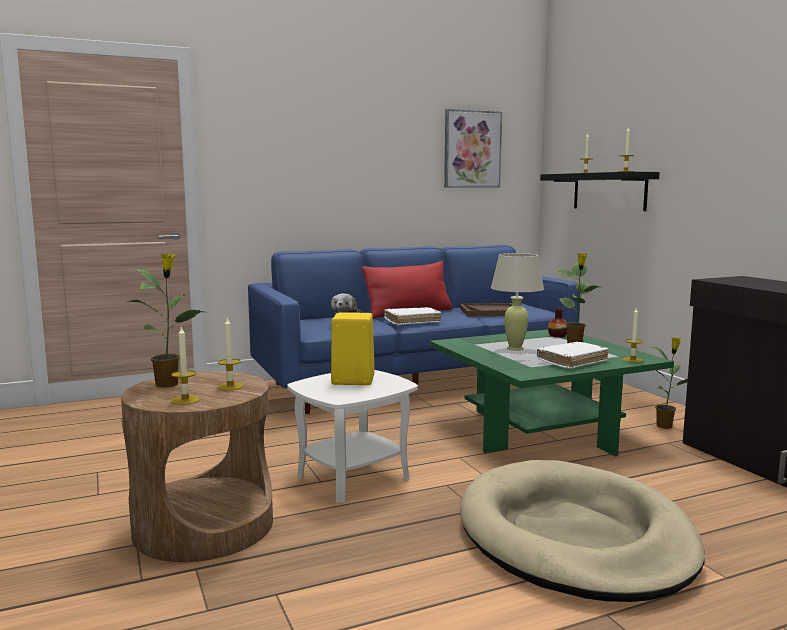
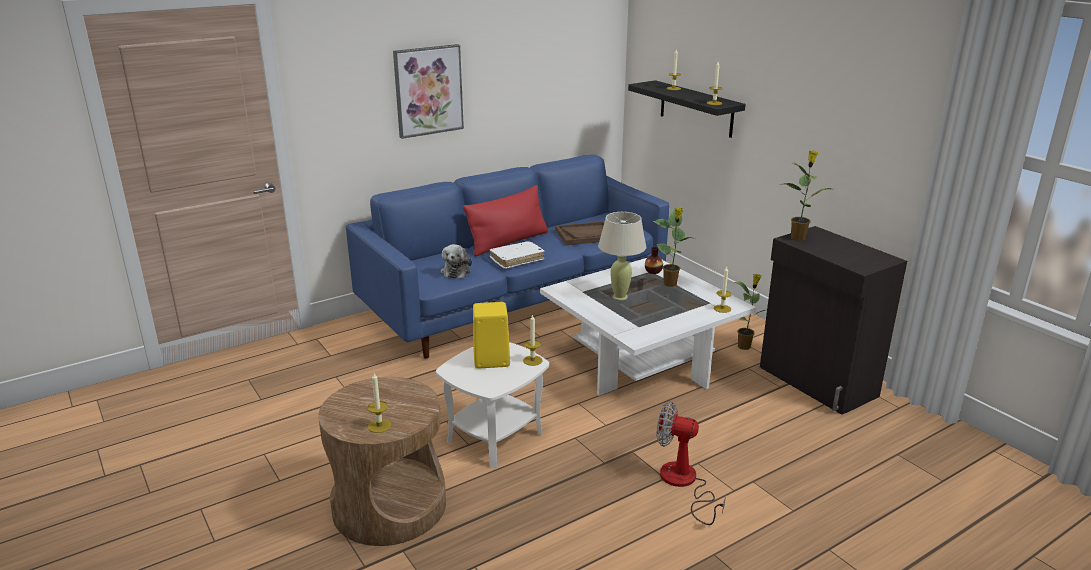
camera: 10 degrees left, 15 degrees up
(168, 384) = (351, 402): potted plant -> potted plant (798, 237)
(230, 386) = (406, 401): candle -> candle (532, 360)
(472, 149) = (558, 55): picture -> picture (428, 90)
(540, 431) = (641, 363): green coffee table -> white coffee table
(572, 361) = (672, 315): white book -> none
(574, 537) = (684, 484): beige dog bed -> fan

